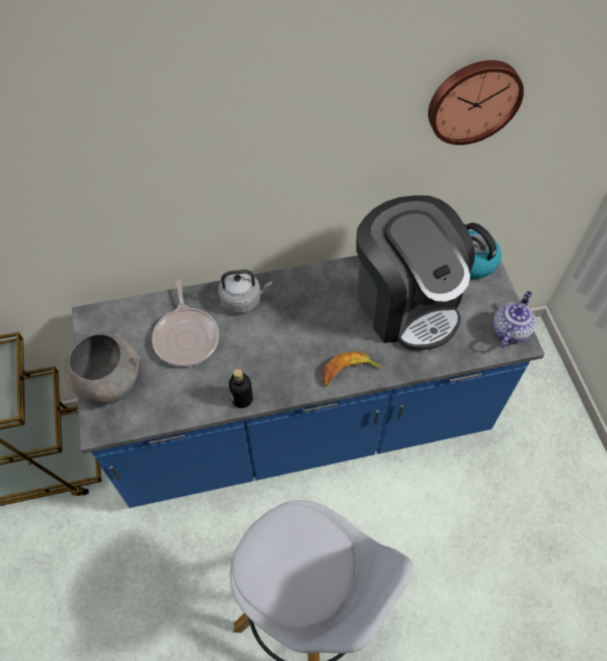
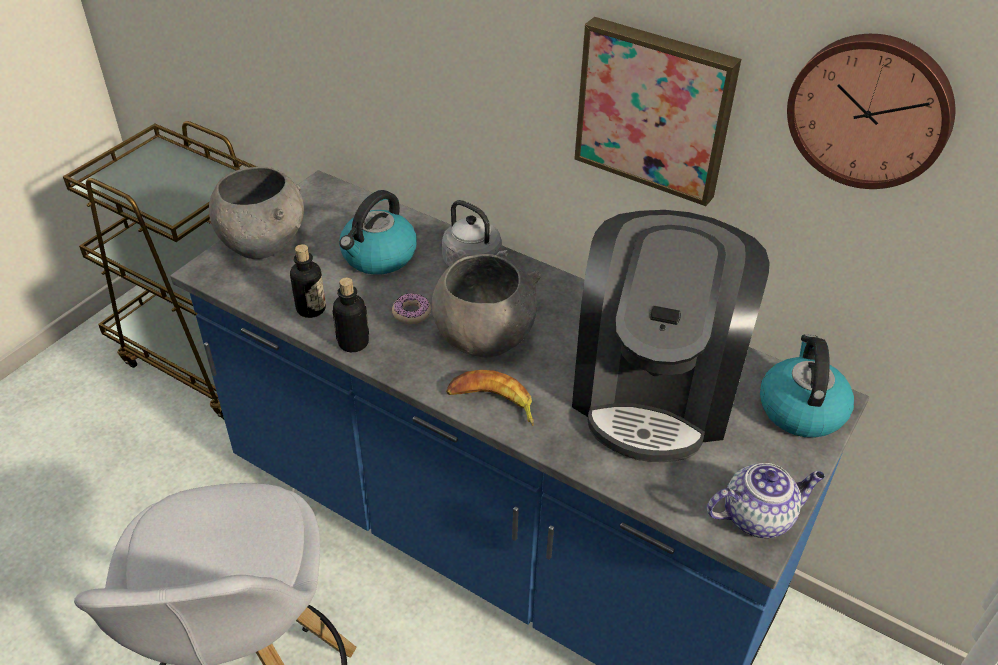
camera: 45 degrees right, 15 degrees down
(186, 337) = (378, 257): frying pan -> kettle
(193, 399) = (311, 309): none -> bottle
(248, 356) = (411, 313): none -> donut
(301, 340) = (484, 338): none -> grey bowl
(338, 155) = (655, 109): none -> picture

